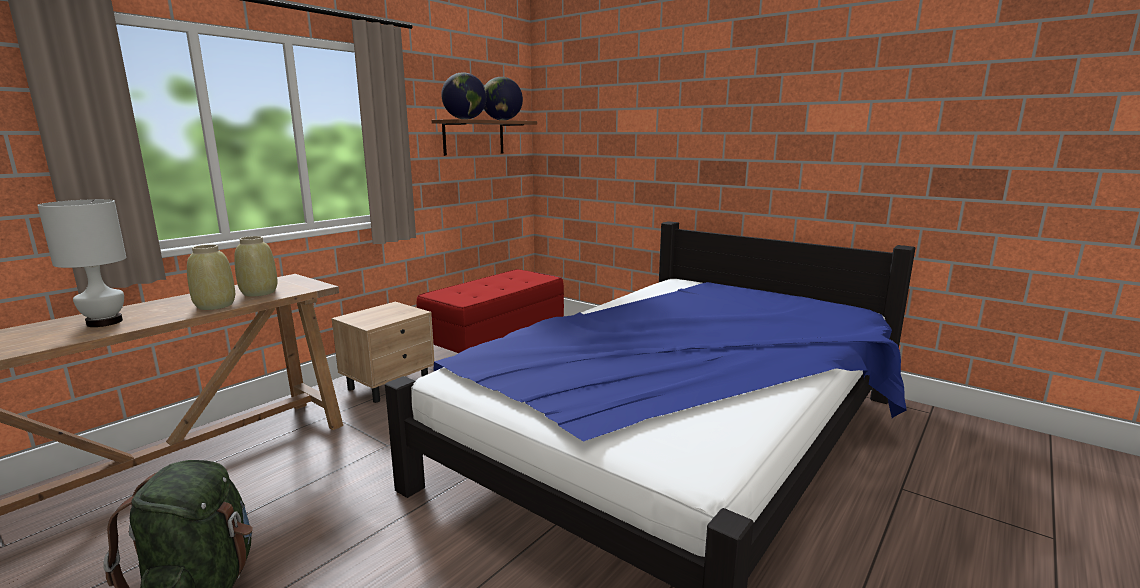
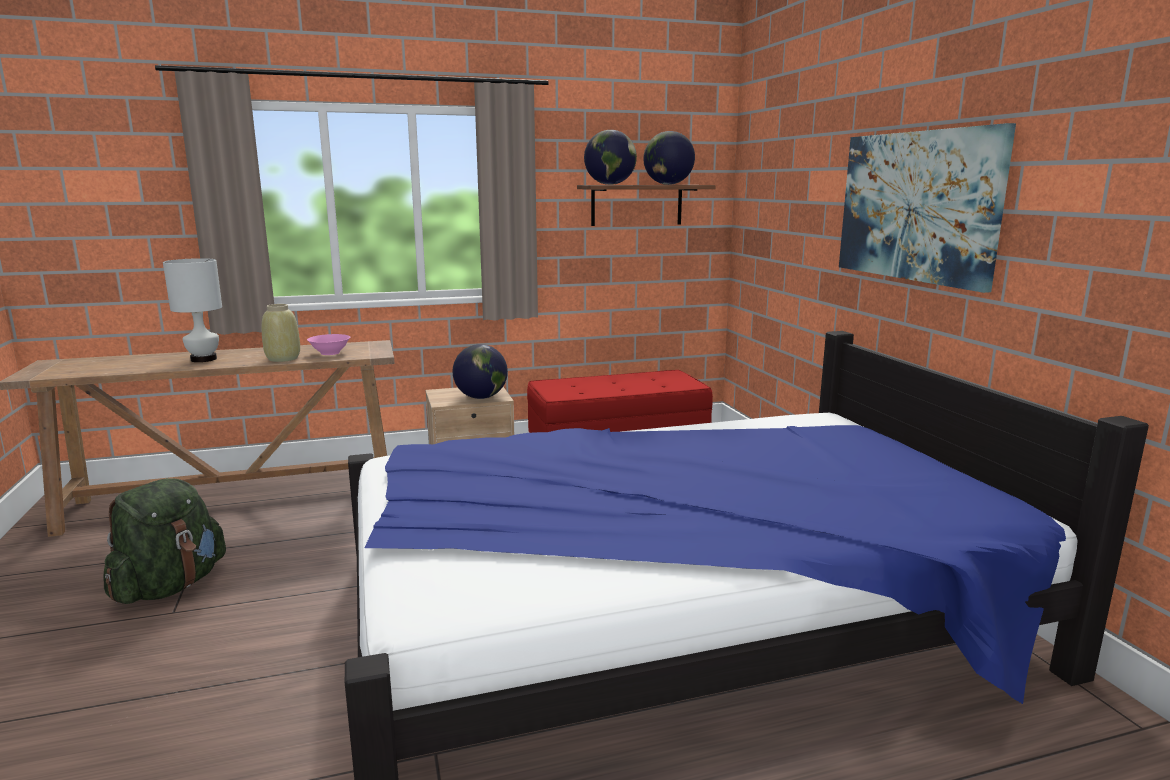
camera: 35 degrees right, 0 degrees up
(258, 293) = (329, 353): beige vase -> pink bowl
(398, 314) = (481, 397): none -> globe
(725, 132) = (917, 206): none -> picture

